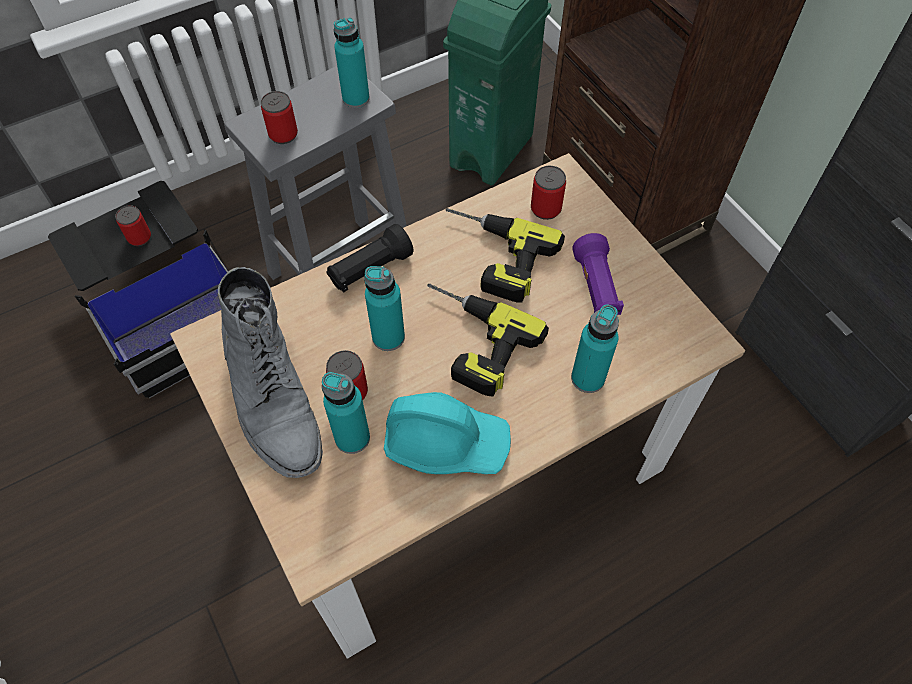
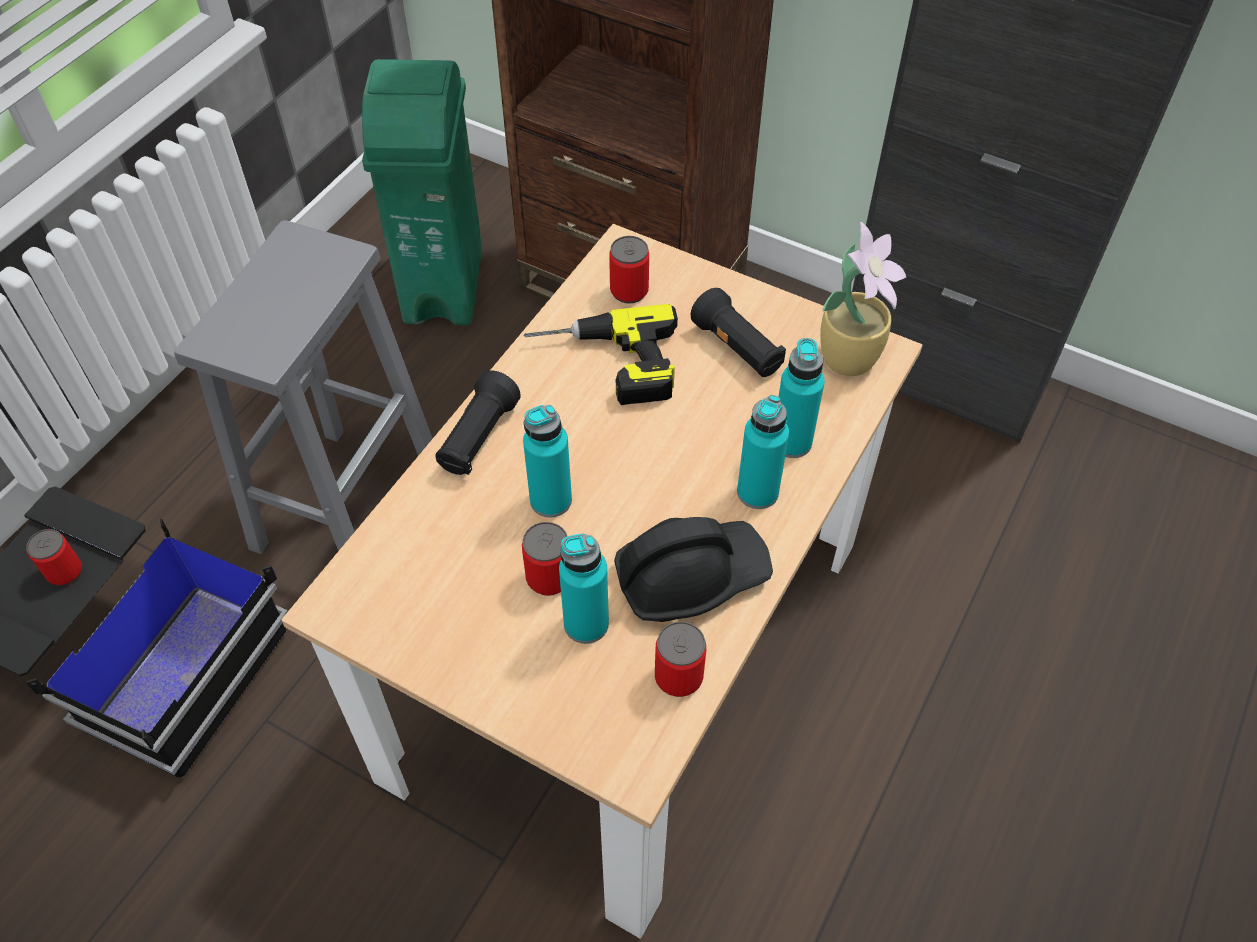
camera: 30 degrees left, 5 degrees down
(273, 399) = (464, 629): grey boot -> none
(283, 134) = (263, 334): can -> can (678, 677)
(356, 99) = (326, 259): turquoise bottle -> turquoise bottle (757, 492)
(446, 441) = (691, 576): turquoise hard hat -> black hard hat
(469, 341) = (643, 463): power drill -> none
(596, 288) = (737, 349): purple flashlight -> black flashlight
(679, 333) = (850, 357): none -> potted plant

